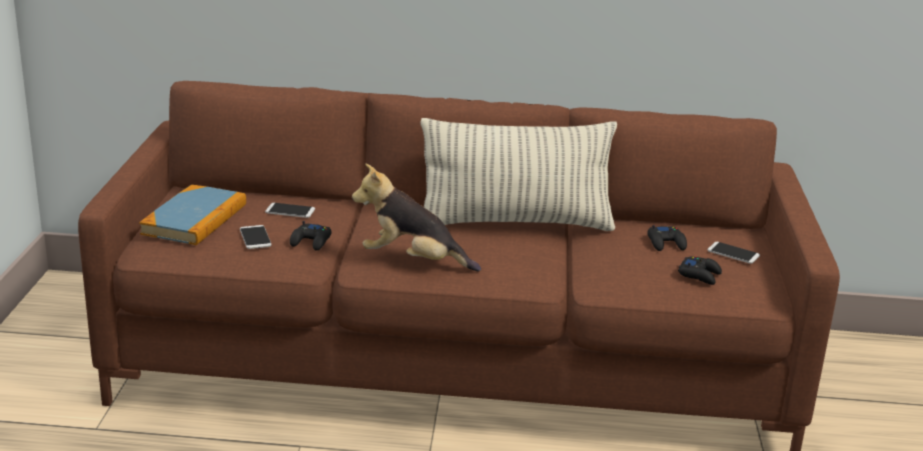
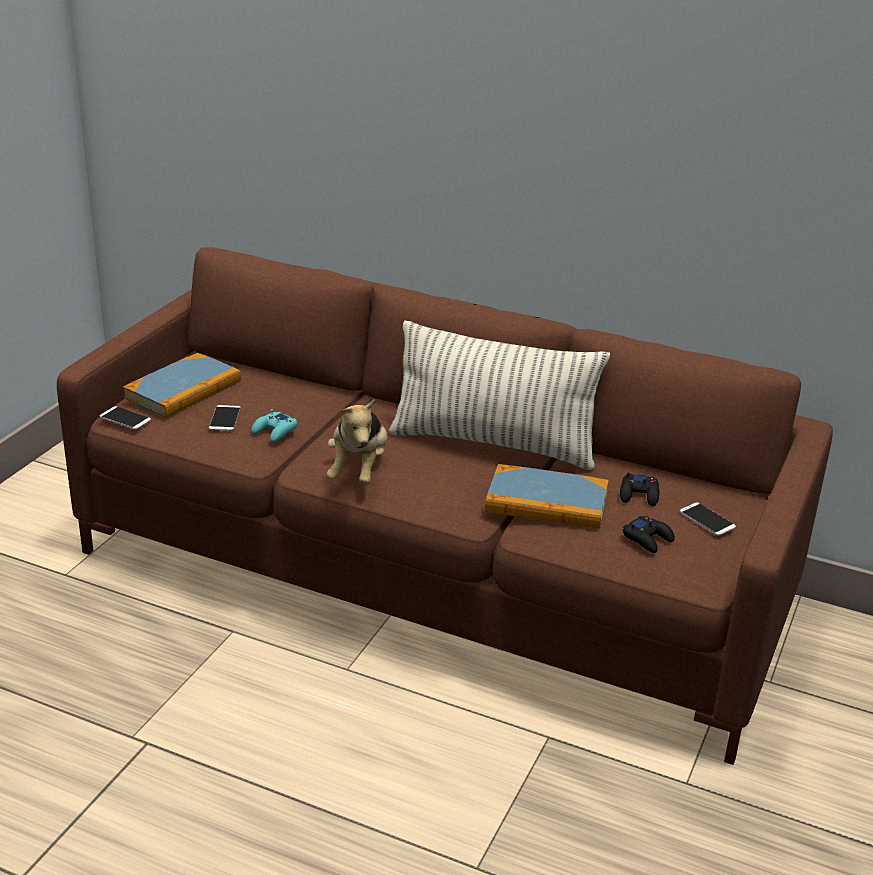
camera: 20 degrees right, 5 degrees up
(290, 211) = (277, 394): phone -> phone (125, 419)
(311, 241) = (275, 431): black game controller -> turquoise game controller
(413, 261) = (359, 470): plush toy -> plush toy turned 120 degrees counterclockwise
(596, 260) = (546, 502): none -> book

